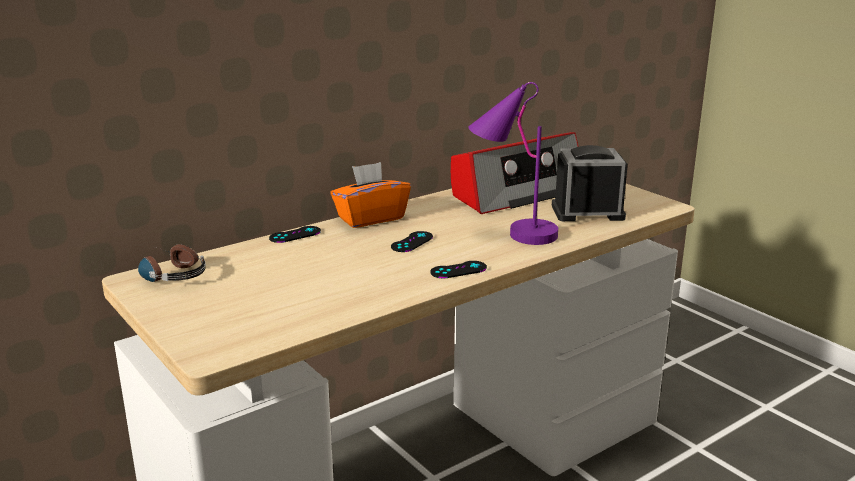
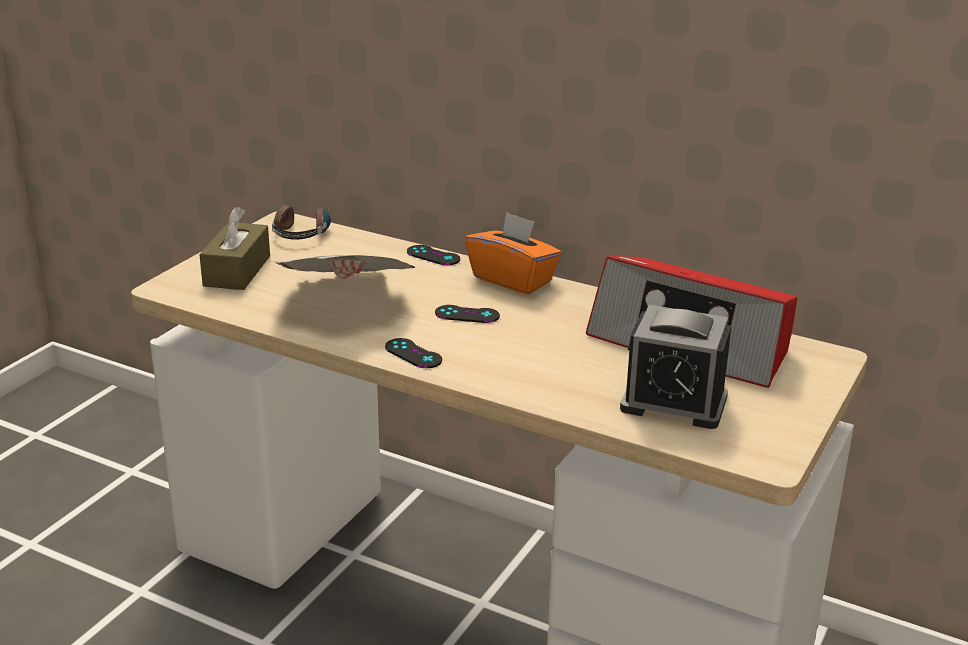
camera: 65 degrees right, 5 degrees up
(218, 315) = (237, 271): none -> brown tissue box
(339, 278) = (346, 300): none -> newspaper
(511, 233) = (548, 364): purple table lamp -> none
(587, 212) = (674, 403): alarm clock -> alarm clock turned 135 degrees clockwise

